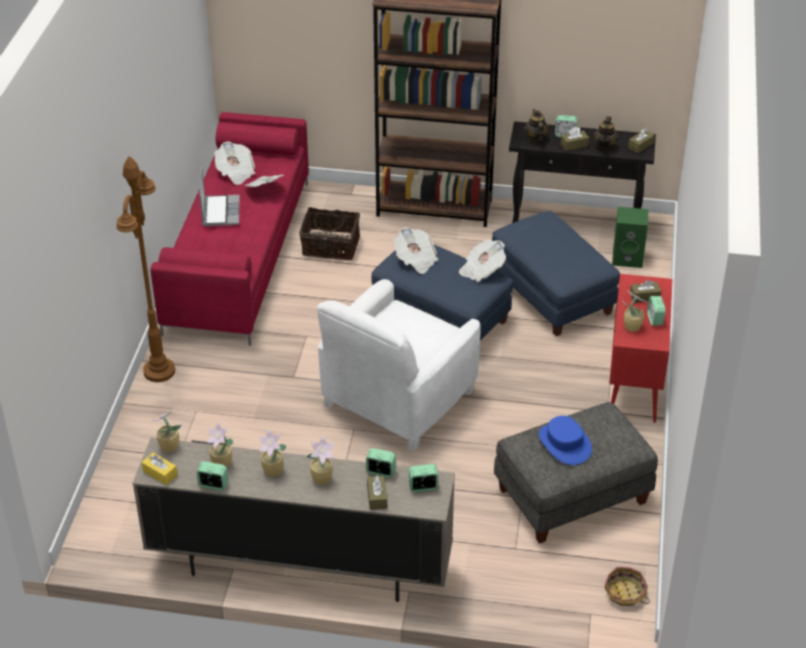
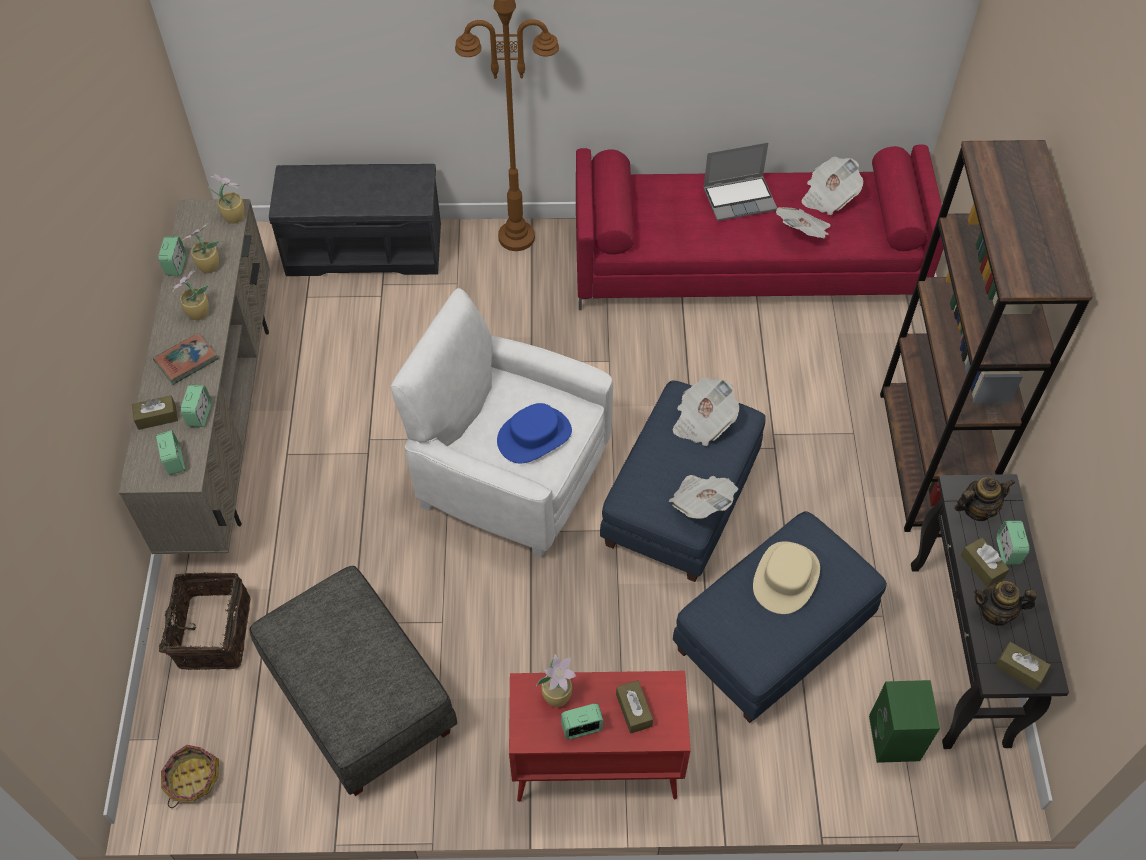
camera: 80 degrees right, 15 degrees up
(132, 464) = (366, 248): none -> grey bench
(160, 473) = (193, 218): yellow tissue box -> none
(323, 479) = (186, 361): potted plant -> book
(330, 247) = (793, 355): basket -> basket (211, 632)
(544, 244) = (786, 578): none -> beige hat
(564, 444) = (340, 640): blue hat -> blue hat (534, 436)

